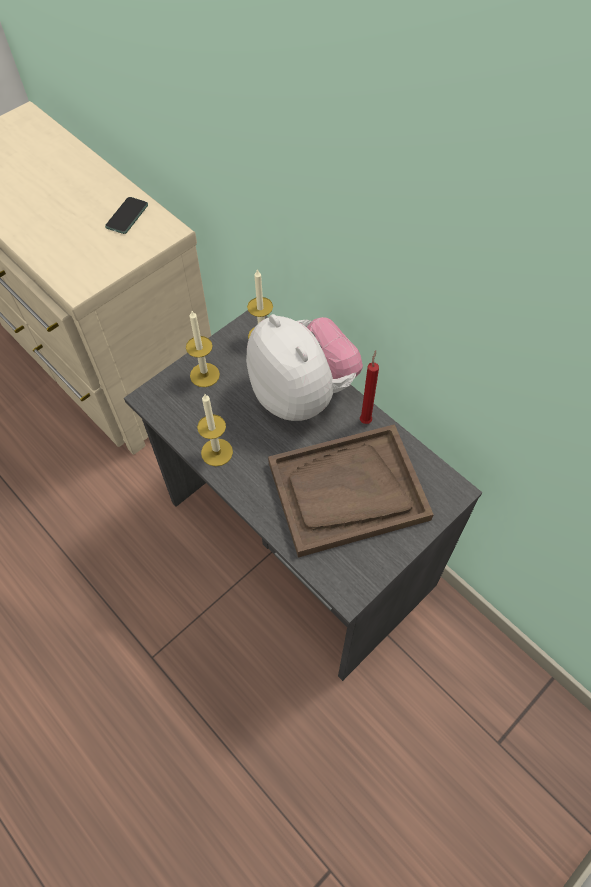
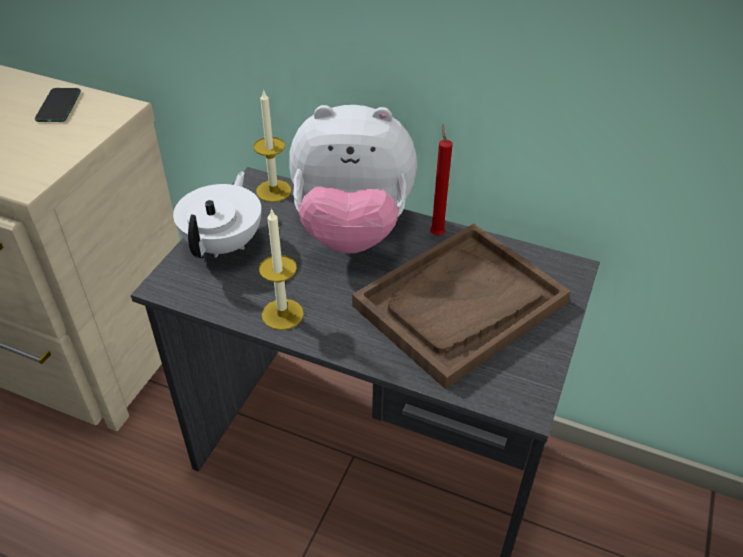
camera: 25 degrees left, 15 degrees down
(204, 375) = (224, 243): candle -> white teapot
(302, 394) = (352, 230): plush toy -> plush toy turned 150 degrees clockwise

